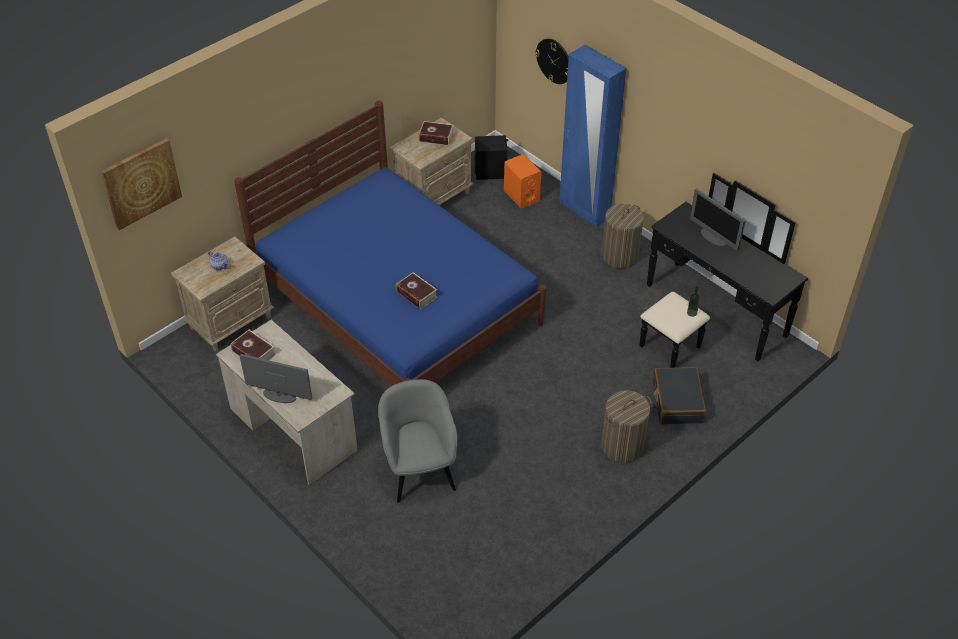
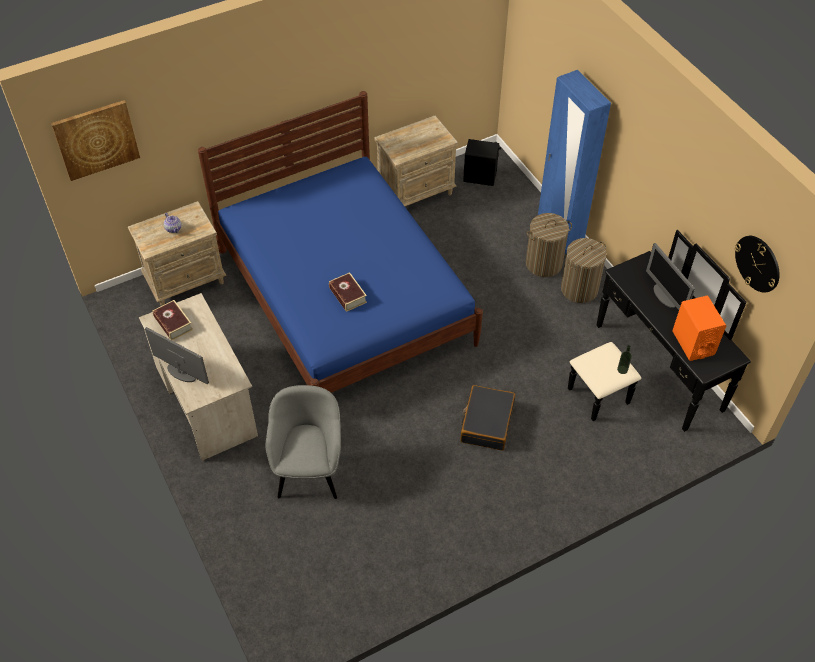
camera: 15 degrees right, 5 degrees up
(436, 137) = (423, 135): book -> none
(521, 196) = (502, 207): orange speaker -> orange speaker (693, 343)
(554, 61) = (551, 79): wall clock -> wall clock (757, 263)
(622, 446) = (514, 491): laundry basket -> laundry basket (543, 264)
(677, 402) = (585, 457): black suitcase -> black suitcase (486, 423)

